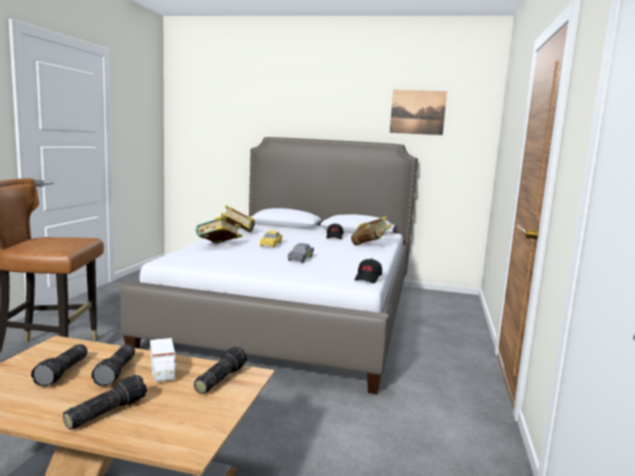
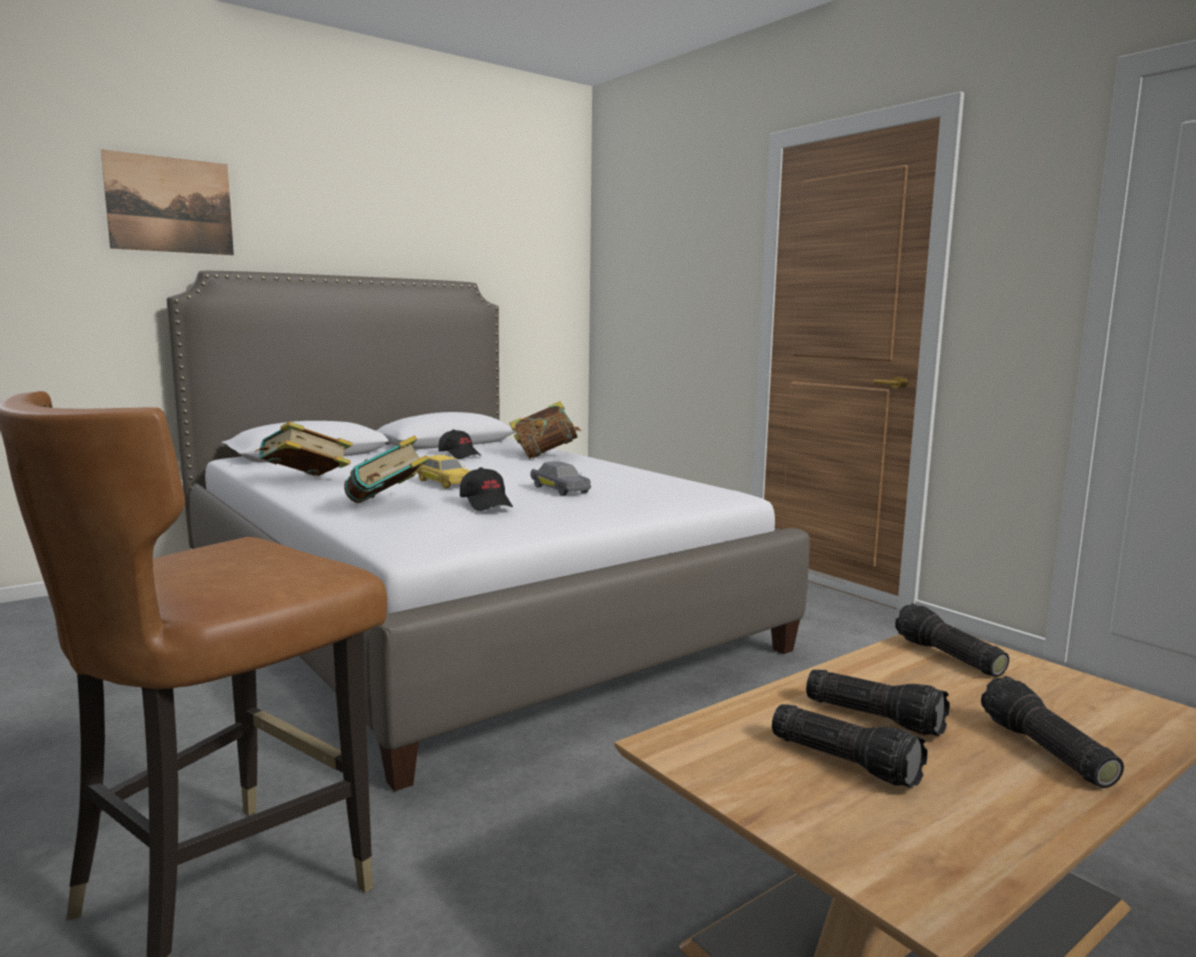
camera: 50 degrees left, 0 degrees up
(162, 371) = (890, 684): toy truck -> none
(368, 278) = (716, 488): black cap -> black cap (486, 504)
(417, 112) = (483, 227): picture -> picture (170, 205)

